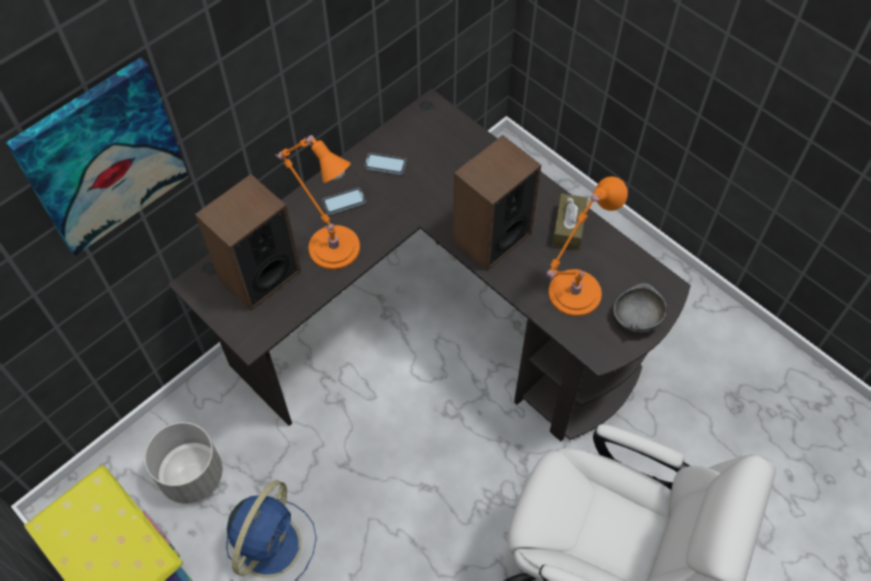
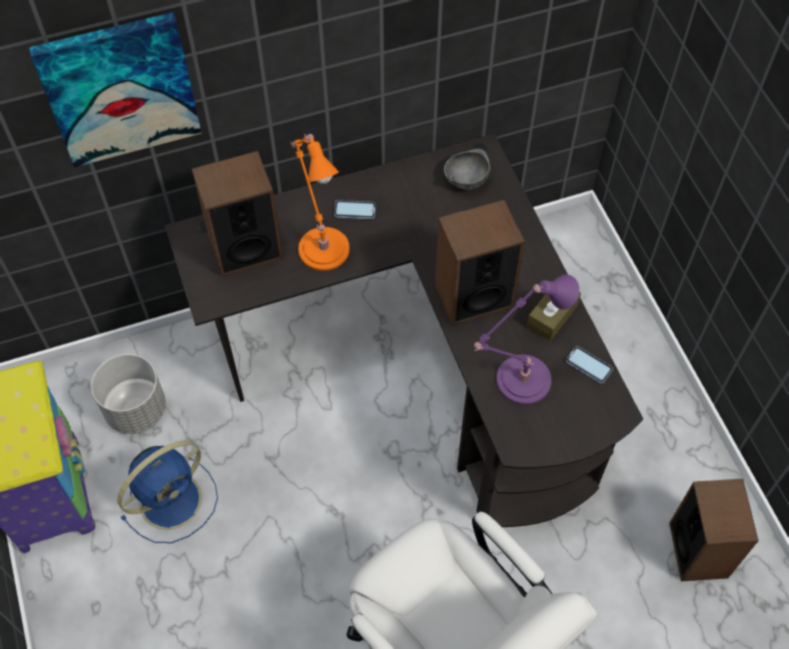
camera: 25 degrees right, 0 degrees up
(385, 164) = (411, 190): phone -> phone (588, 365)
(571, 296) = (519, 381): orange table lamp -> purple table lamp
(635, 319) = (569, 428): grey bowl -> grey bowl (465, 180)
(744, 383) = (698, 550): none -> speaker

